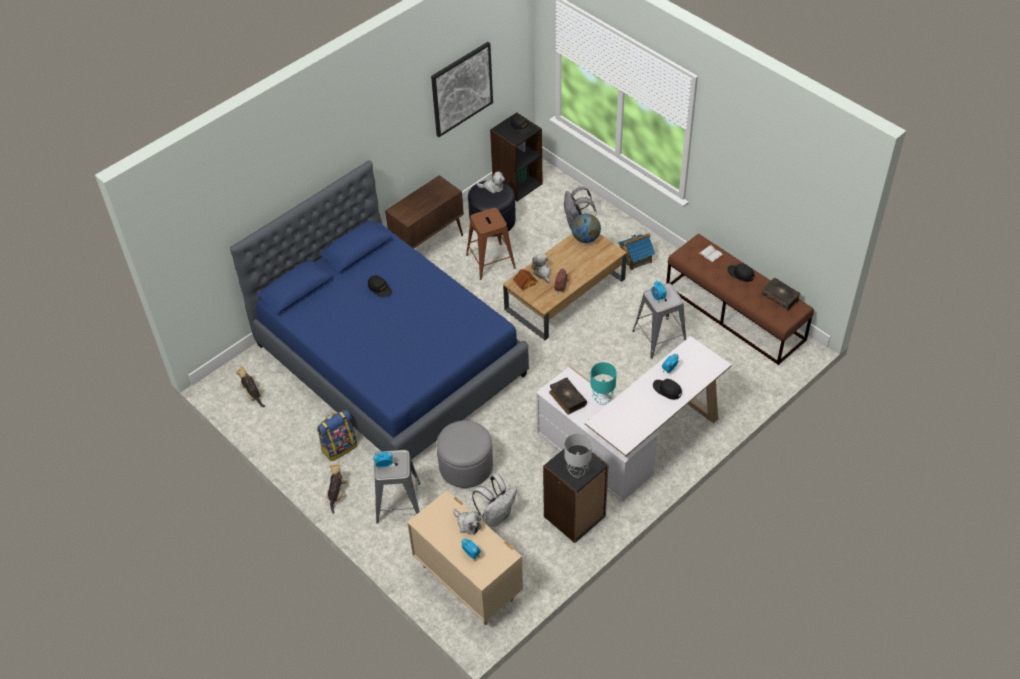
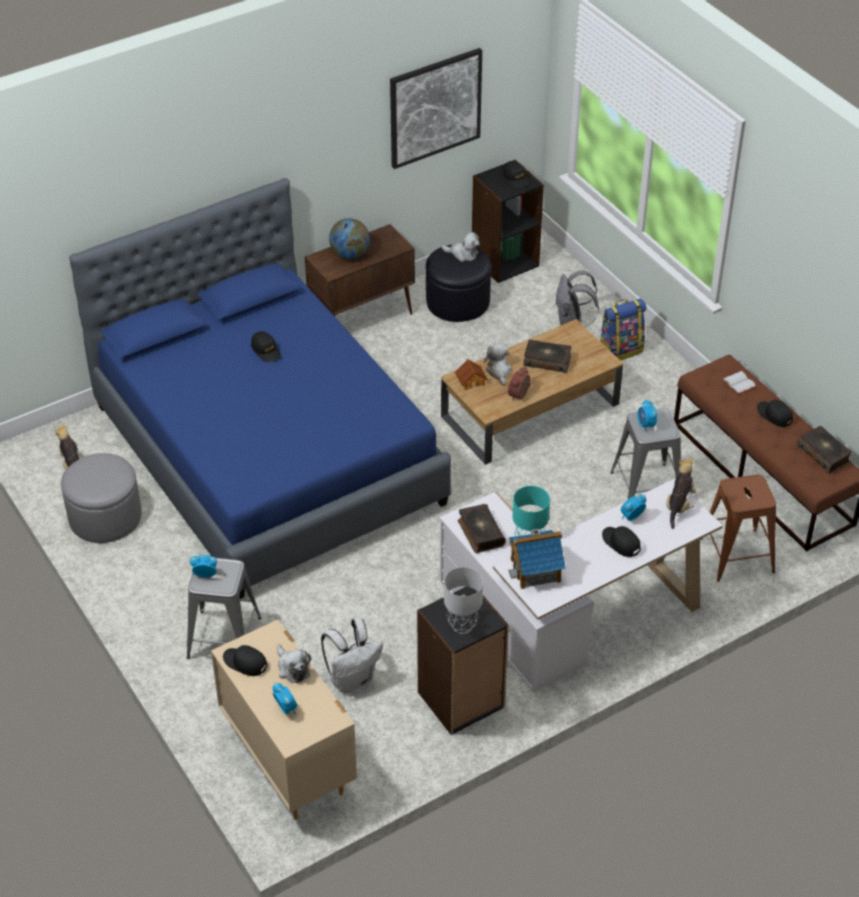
camera: 10 degrees right, 5 degrees down
(337, 494) = (145, 612): plush toy -> plush toy (679, 505)
(339, 447) = (166, 553): backpack -> backpack (620, 350)
(433, 526) = (245, 663): none -> black cap
(466, 466) = (330, 607): grey ottoman -> grey ottoman (105, 517)
(490, 261) = (440, 352): brown stool -> brown stool (736, 555)
(573, 259) = (547, 361): none -> book
(585, 238) = (571, 337): globe -> globe (350, 254)
(636, 258) = (641, 380): toy house -> toy house (536, 570)

